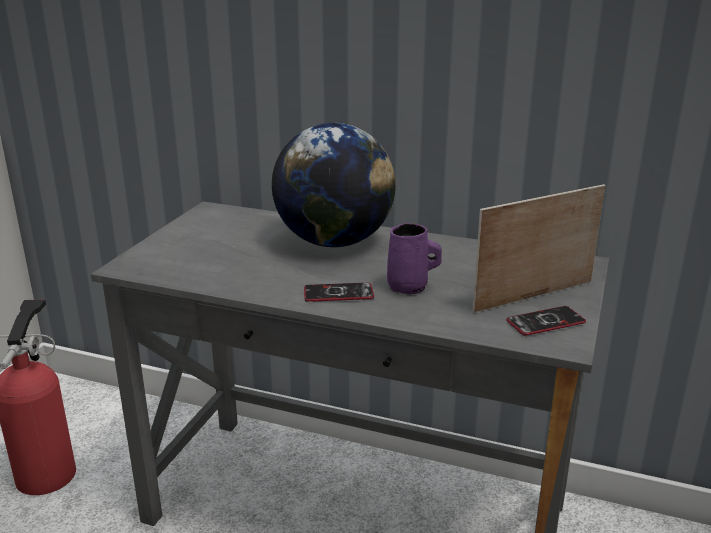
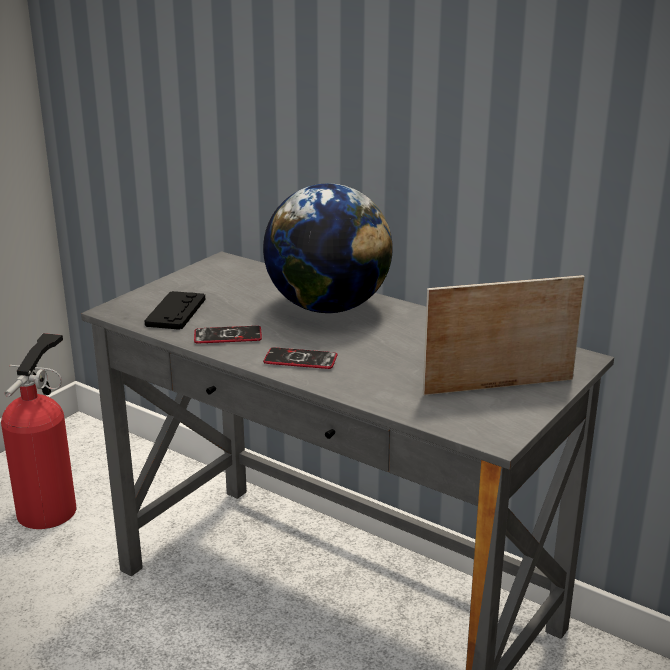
camera: 15 degrees right, 0 degrees up
(189, 262) = (176, 312): none -> black game controller
(410, 287) = (375, 362): purple mug -> none
(545, 322) = (492, 414): phone -> phone (228, 336)

